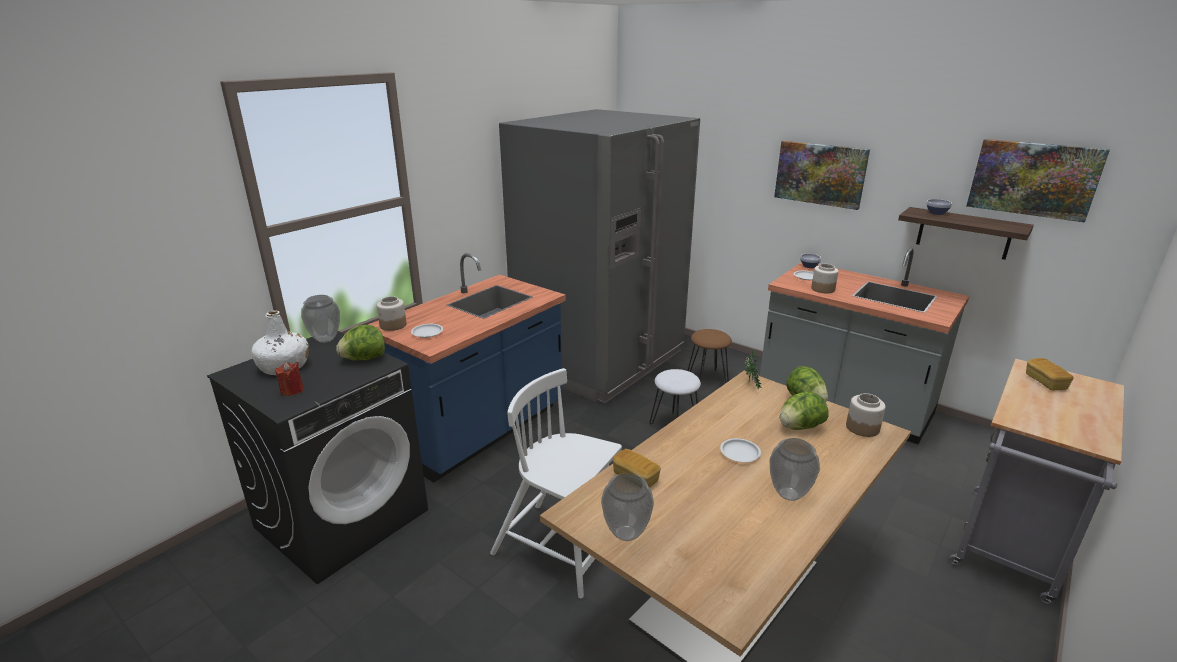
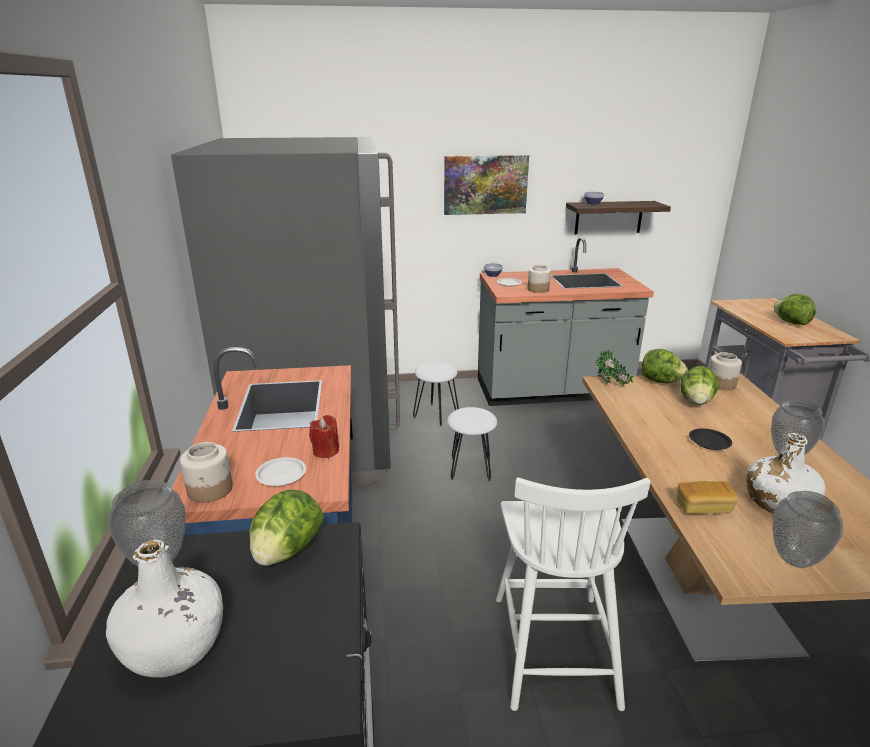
camera: 45 degrees left, 0 degrees up
(292, 390) = (274, 668): red candle -> red candle (325, 451)
(560, 548) = (554, 646): white chair -> white chair turned 75 degrees counterclockwise
(696, 508) = (778, 503): none -> white bottle
(707, 379) = (436, 415): brown stool -> white stool
(739, 453) = (709, 442): white plate -> black plate
(1033, 179) = (651, 164): picture -> none
(1045, 382) = (751, 309): bread -> none
(1065, 411) = (791, 322): none -> lettuce

